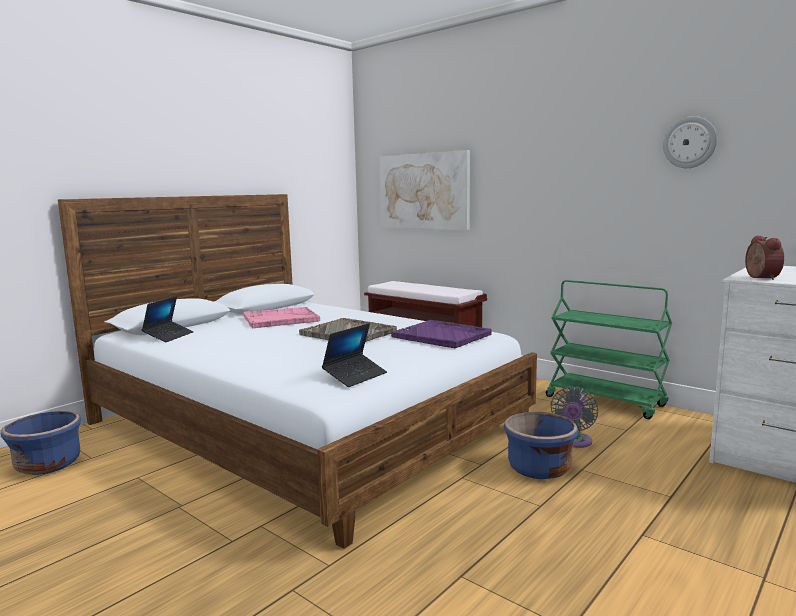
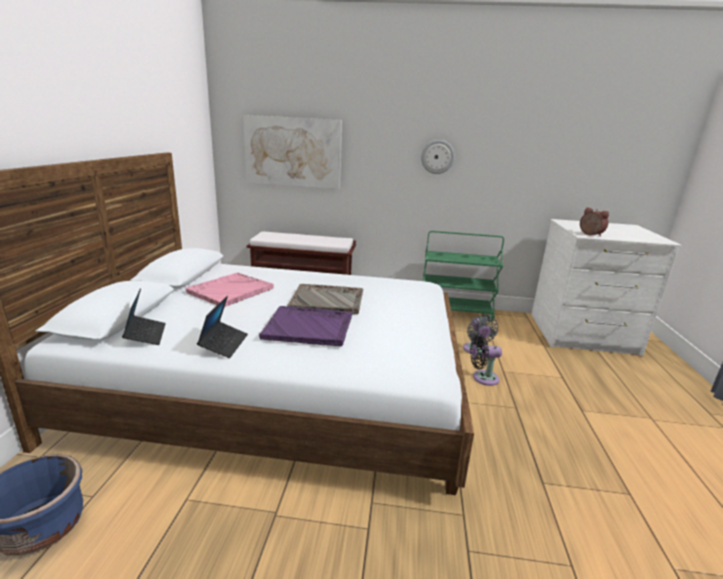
camera: 35 degrees left, 10 degrees up
(355, 376) = (421, 352): laptop -> laptop (224, 344)
(442, 336) = (402, 292): purple tray -> purple tray (309, 327)
(539, 469) = (482, 378): blue planter -> black fan
(689, 142) = (519, 135): wall clock -> wall clock (437, 157)

